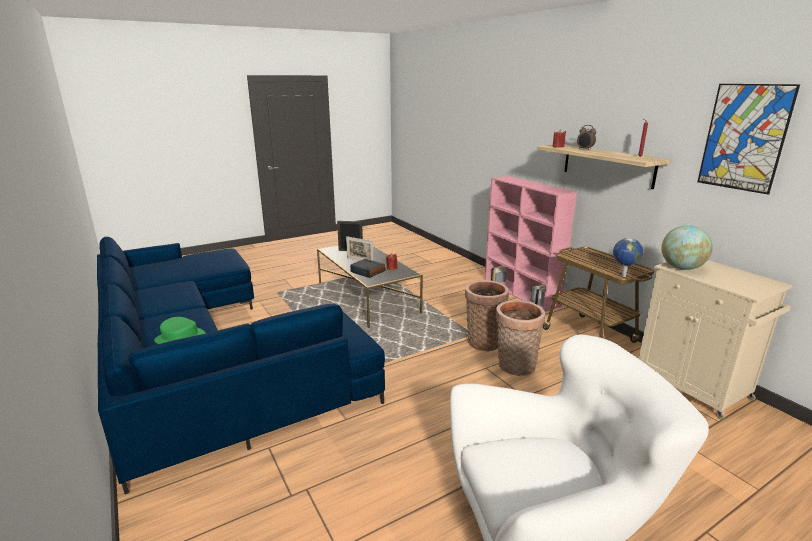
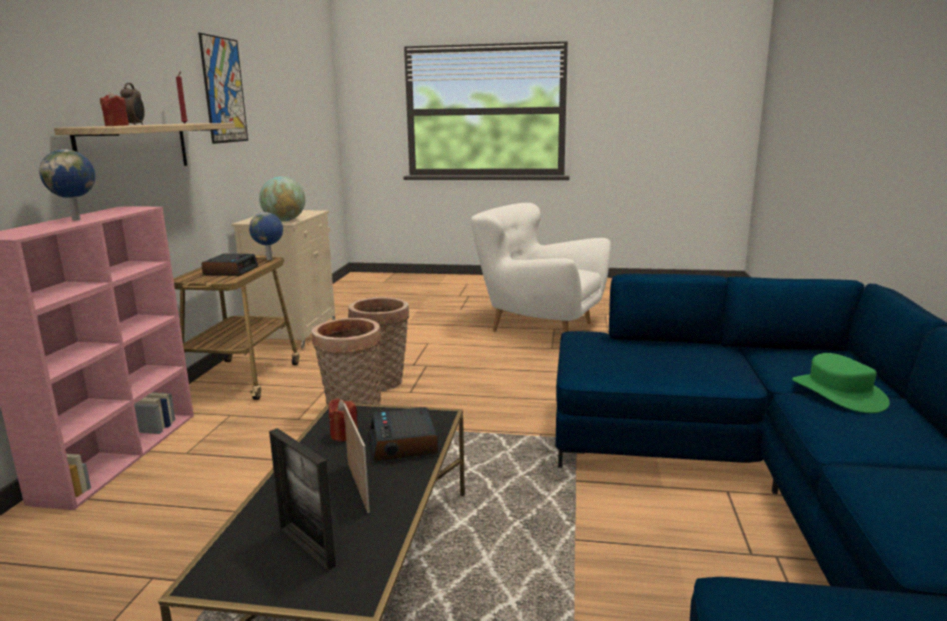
camera: 140 degrees left, 5 degrees down
(531, 184) = (77, 219): none -> globe
(596, 261) = (230, 271): none -> alarm clock

